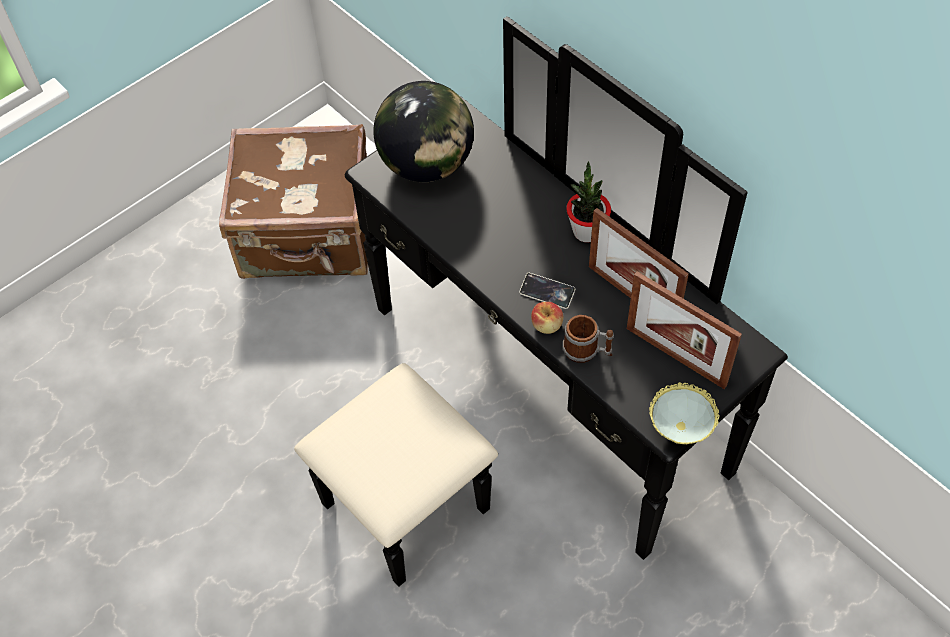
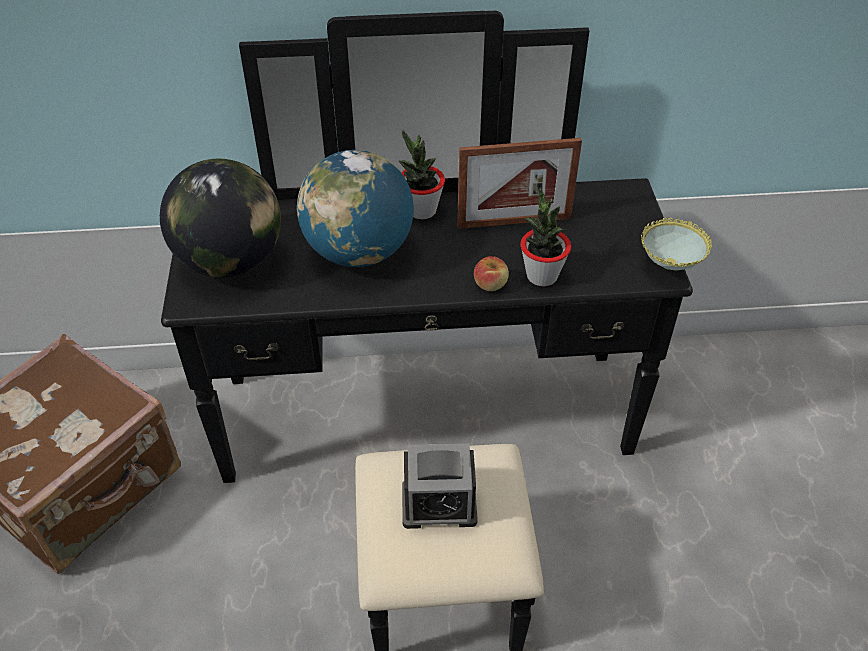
camera: 55 degrees left, 10 degrees down
(395, 436) = (439, 504): none -> alarm clock
(504, 226) = (359, 252): none -> globe
(547, 293) = (457, 266): phone -> none
(587, 351) = (541, 276): mug -> potted plant
(675, 356) = (596, 231): picture frame -> none

